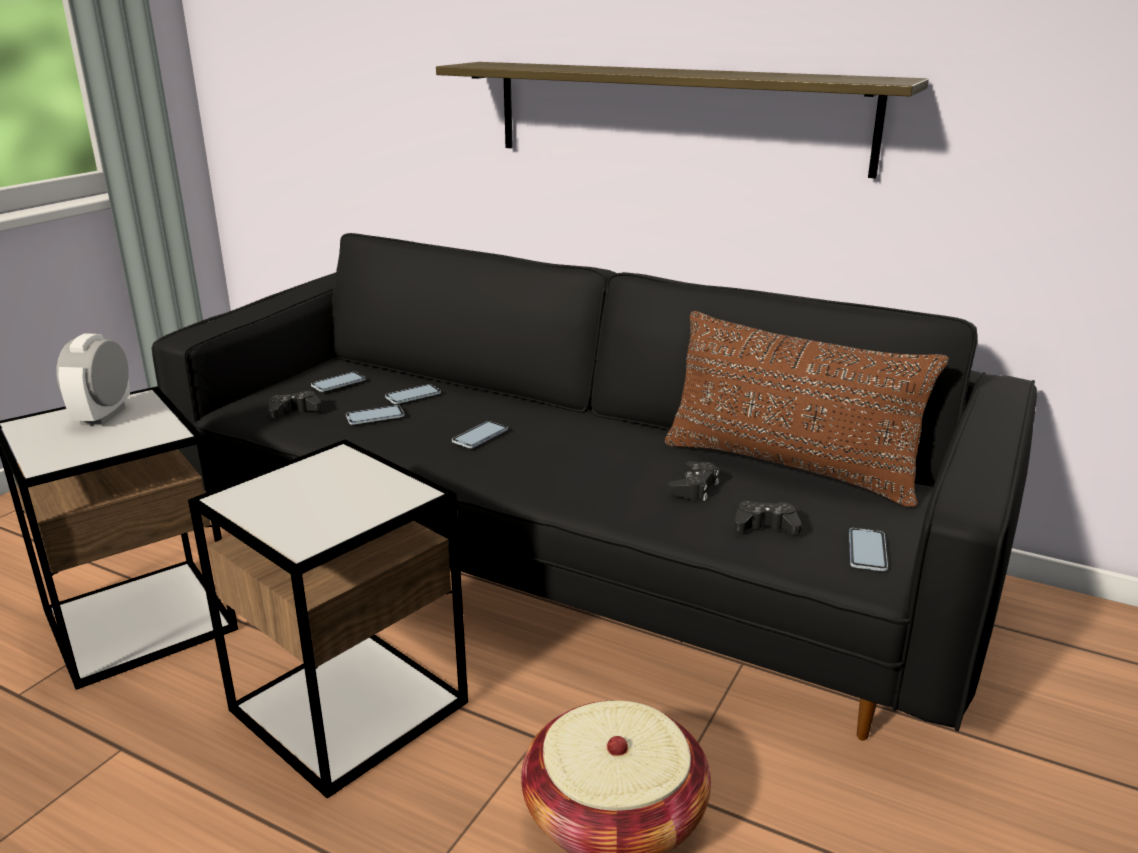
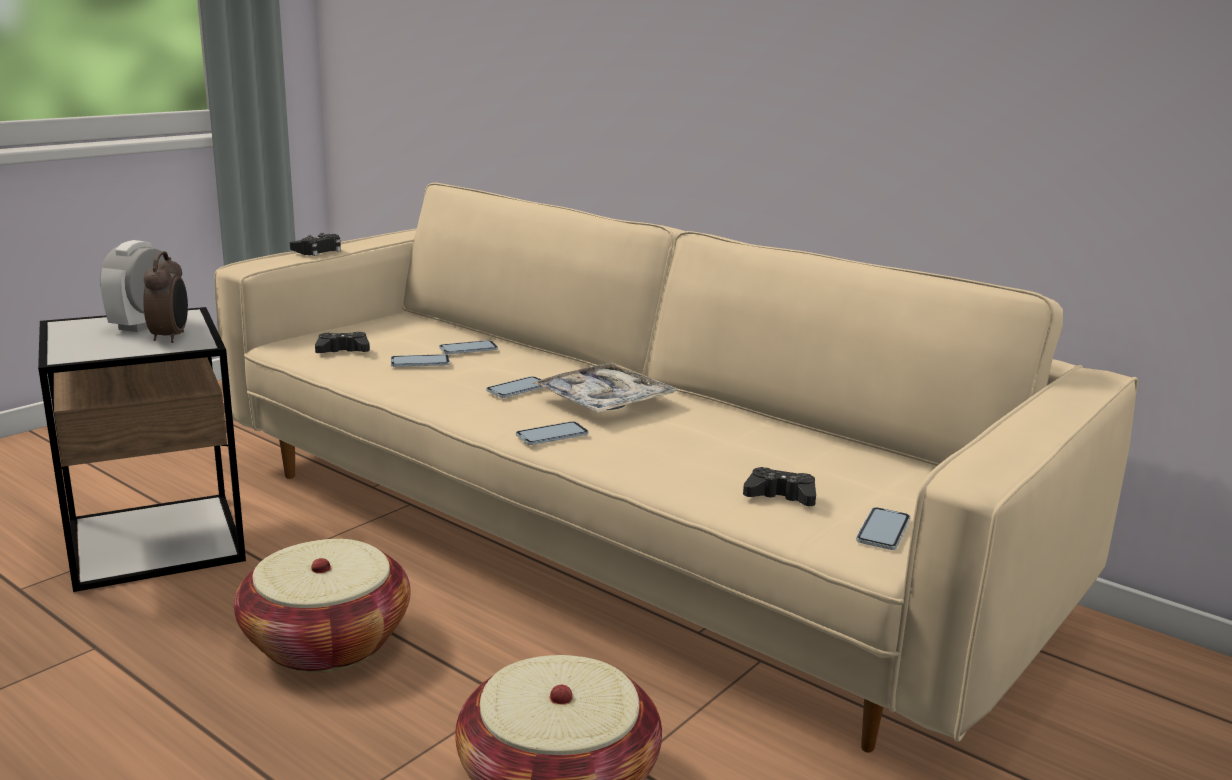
camera: 10 degrees right, 5 degrees down
(140, 428) = (171, 337): none -> alarm clock
(338, 383) = (399, 332): phone -> phone (552, 435)
(349, 705) = (327, 642): side table -> basket
(564, 440) = (604, 401): none -> tray
(569, 554) = (611, 535): black sofa -> beige sofa
(677, 116) = (768, 71): shelf -> none
(694, 487) = (721, 455): black game controller -> black game controller (318, 251)
(788, 467) = (838, 449): brown pillow -> none

